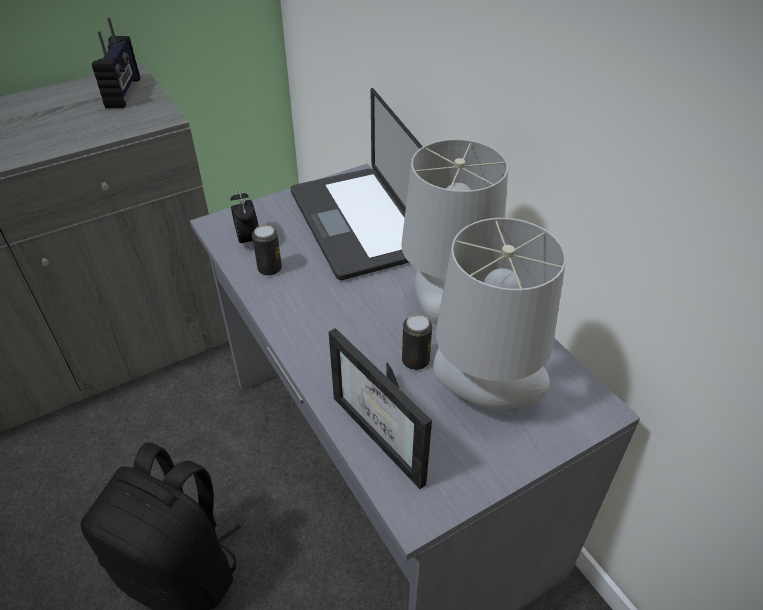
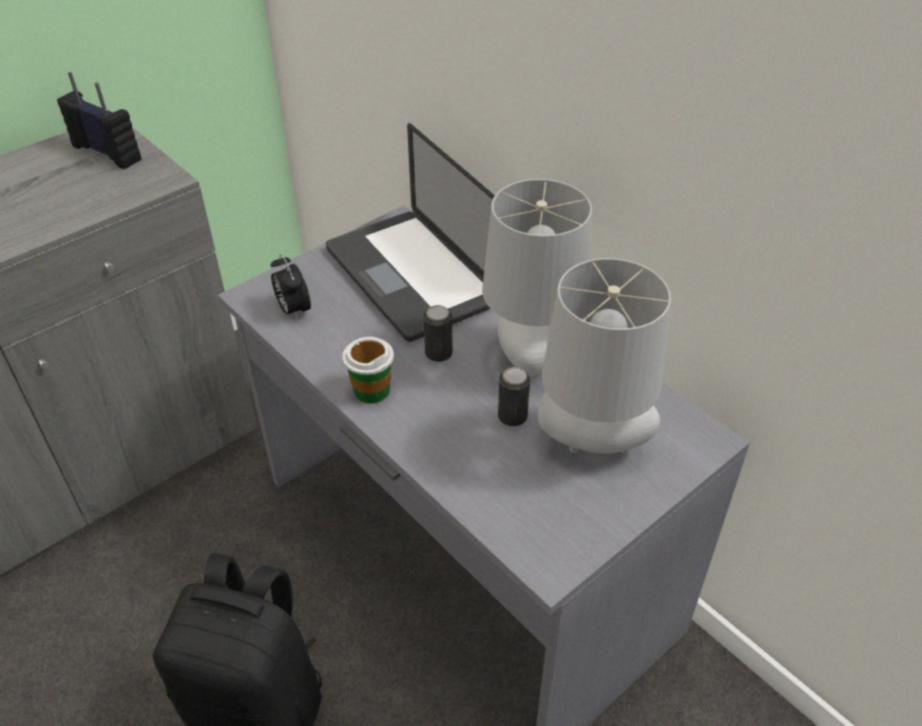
camera: 10 degrees left, 0 degrees up
(124, 93) = (107, 152): radio -> radio turned 45 degrees counterclockwise
(269, 269) = (327, 339): can -> can (438, 354)
(295, 319) = (371, 390): none -> cup
(390, 433) = (505, 494): picture frame -> none

